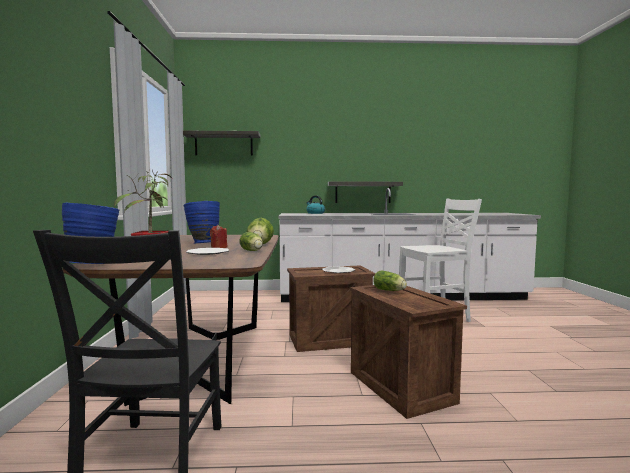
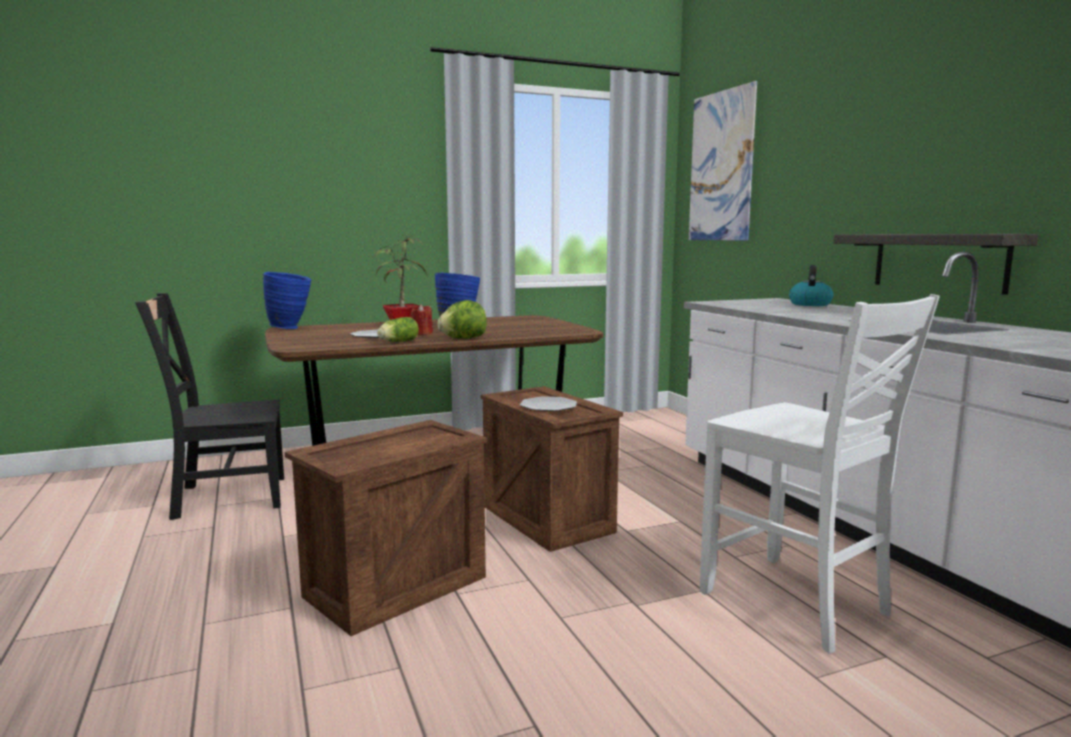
camera: 70 degrees right, 5 degrees up
(223, 144) = (721, 166): shelf -> picture
(390, 291) = (415, 437): lettuce -> none

